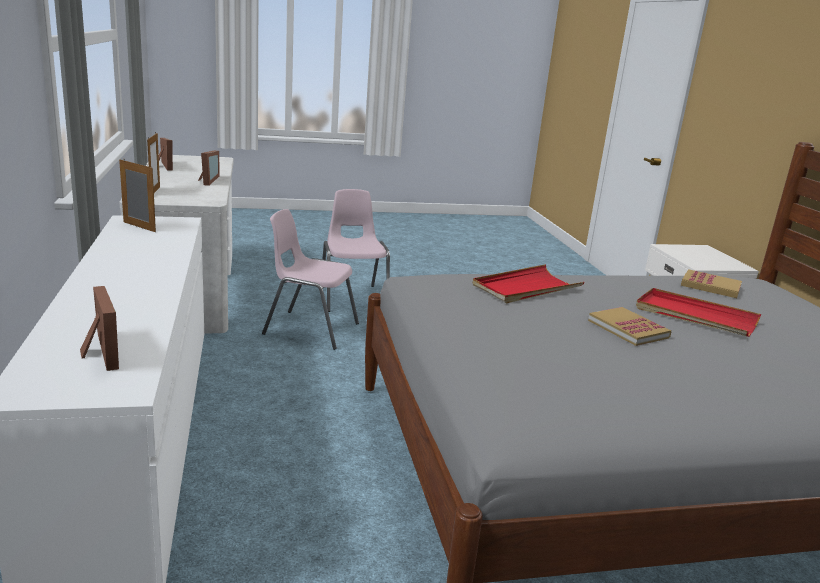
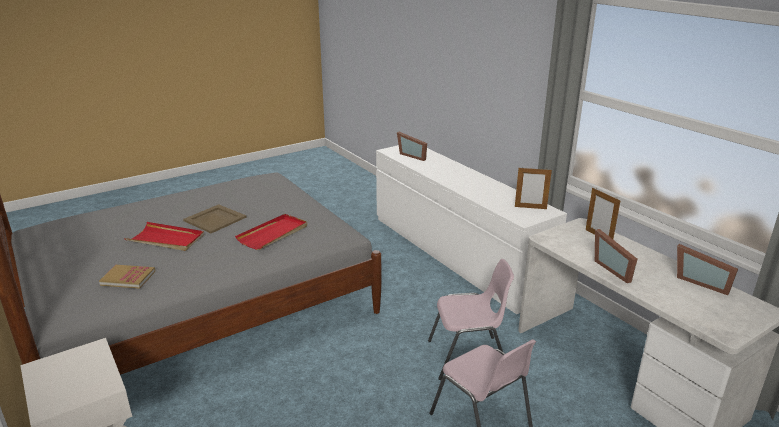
camera: 160 degrees right, 5 degrees up
(628, 329) = (215, 219): book -> beige tray

